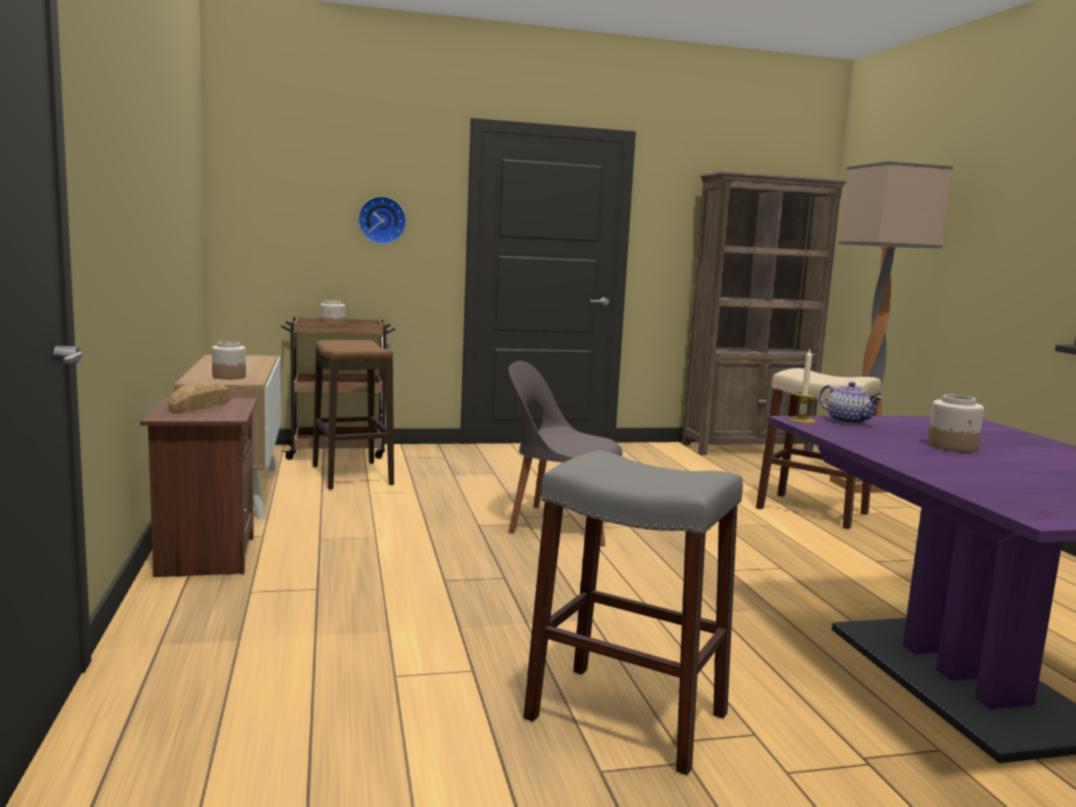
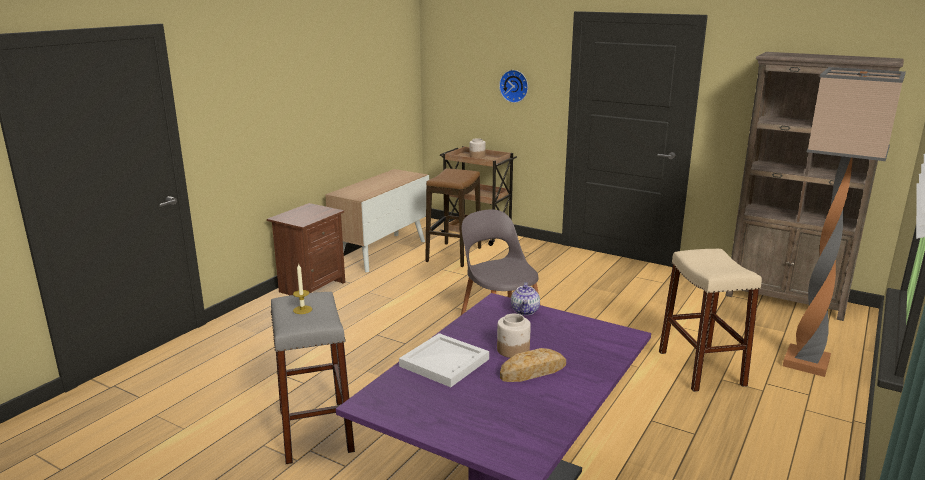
camera: 45 degrees right, 10 degrees up
(201, 405) = (309, 212): bread -> bread (533, 371)
(229, 376) = (360, 191): jar -> none
(802, 420) = (496, 302): candle -> candle (302, 310)
(954, 469) = (444, 363): none -> white tray

